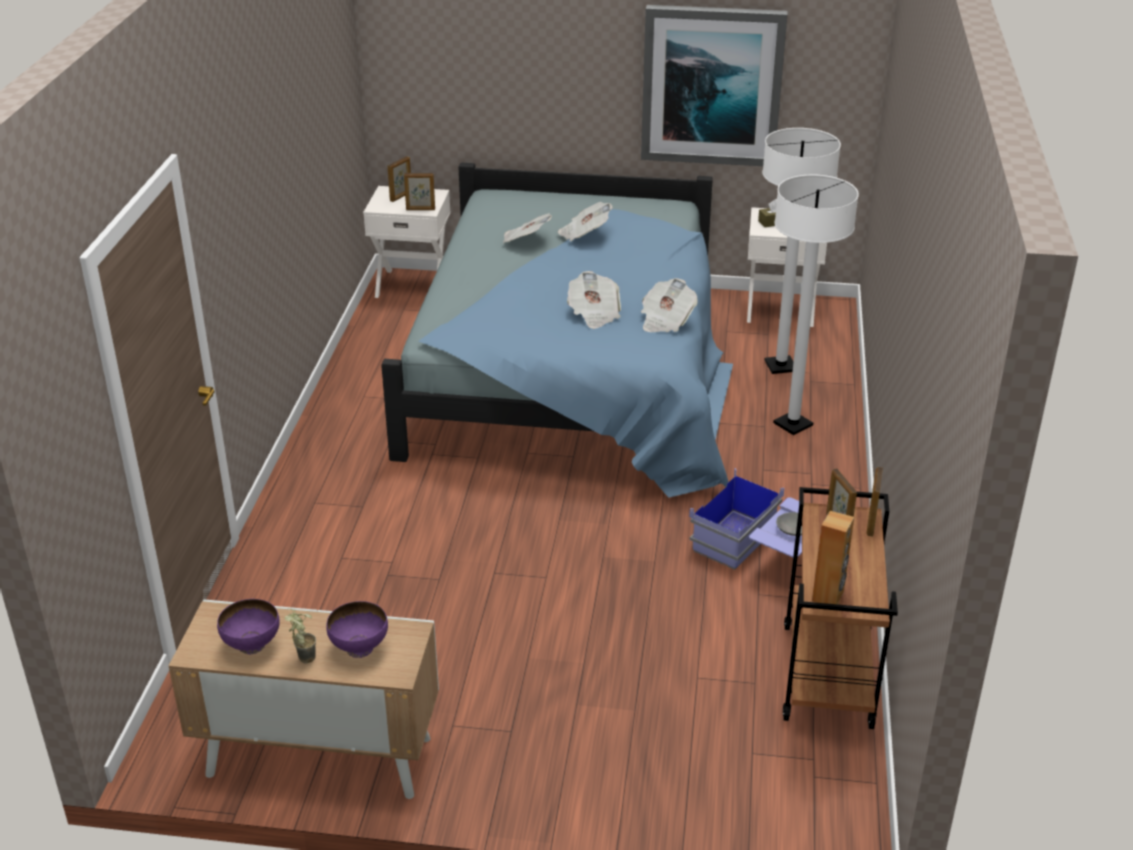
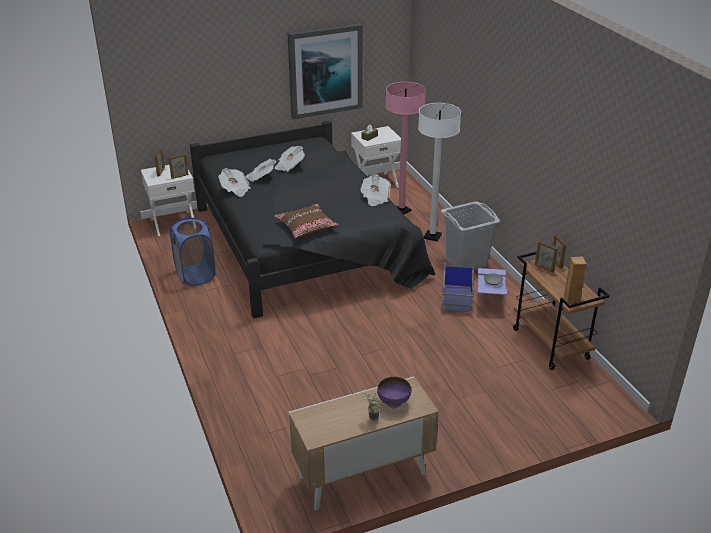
camera: 30 degrees left, 0 degrees up
(252, 646) = (340, 423): purple bowl -> none
(371, 370) = (195, 275): none -> blue laundry basket
(510, 334) = (306, 227): none -> brown pillow
(573, 374) = (306, 244): blue bed -> black bed
(594, 314) = (337, 204): newspaper -> newspaper (235, 189)
(780, 366) = (401, 210): white floor lamp -> pink floor lamp
(811, 485) = (466, 262): none -> grey laundry basket

